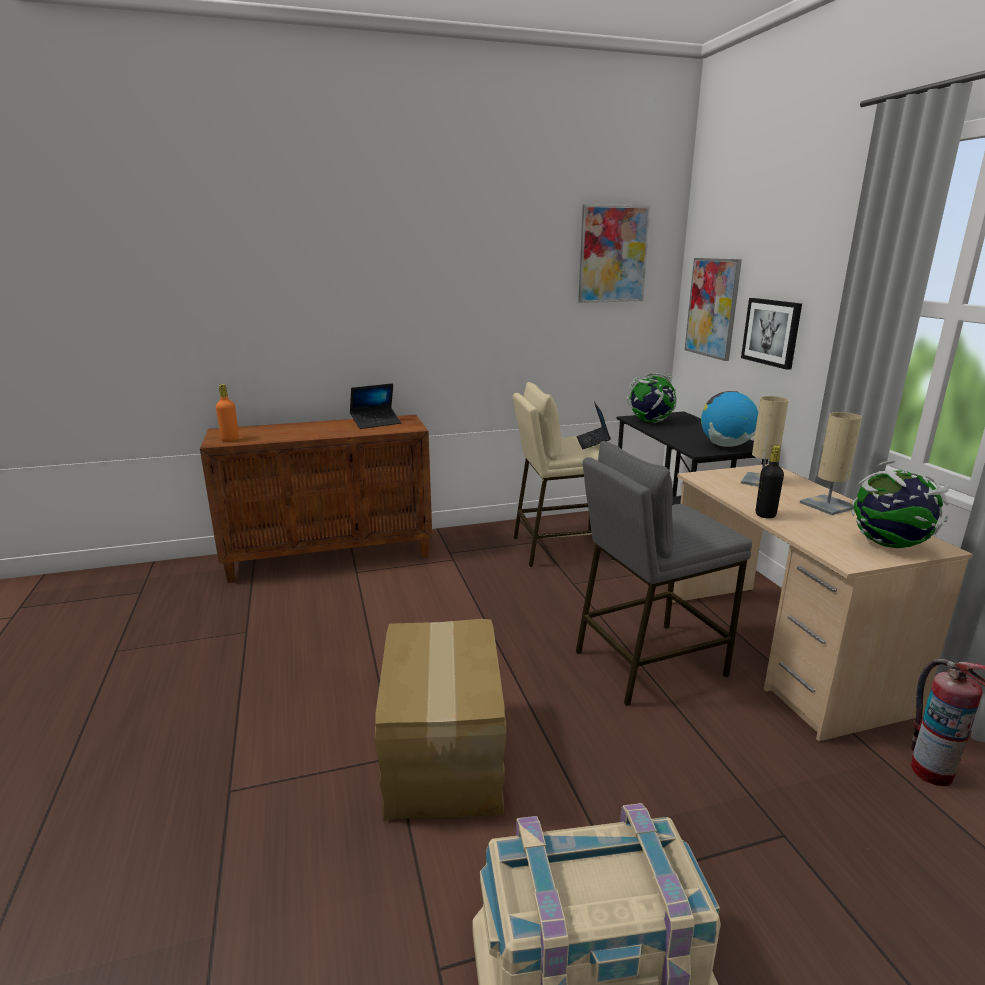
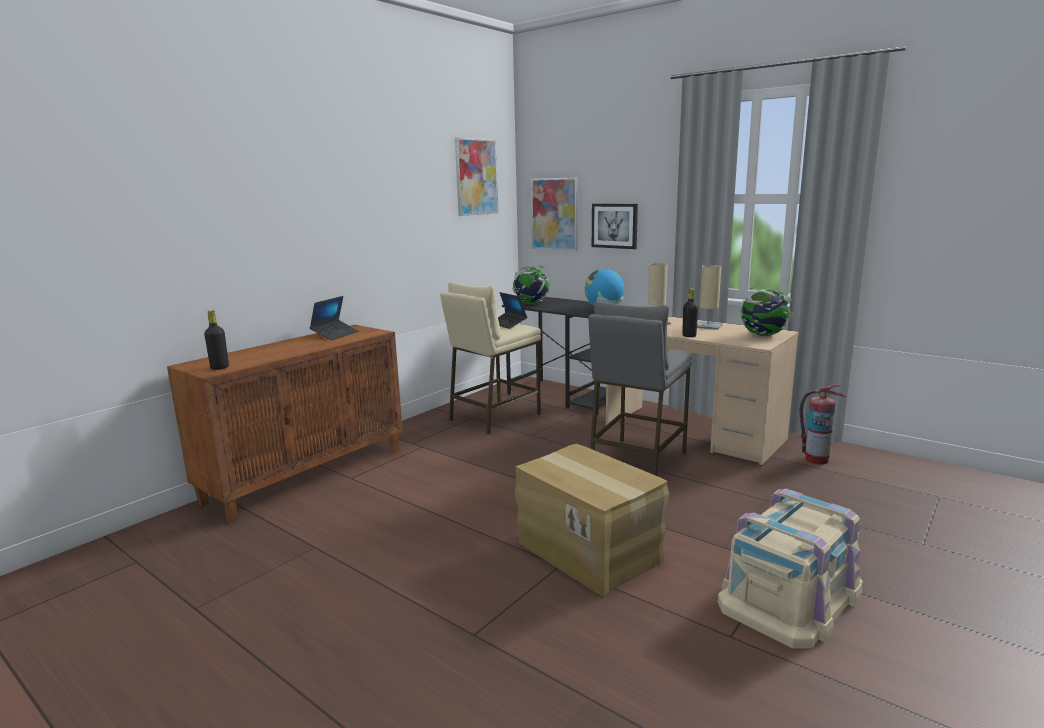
camera: 35 degrees left, 5 degrees down
(230, 439) = (220, 368): orange bottle -> black bottle

